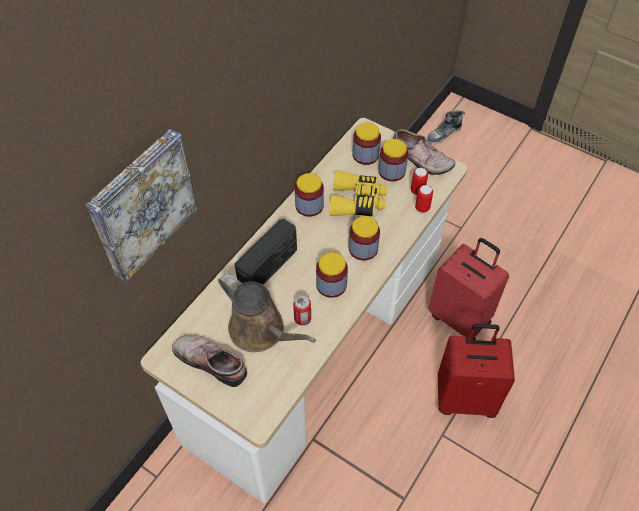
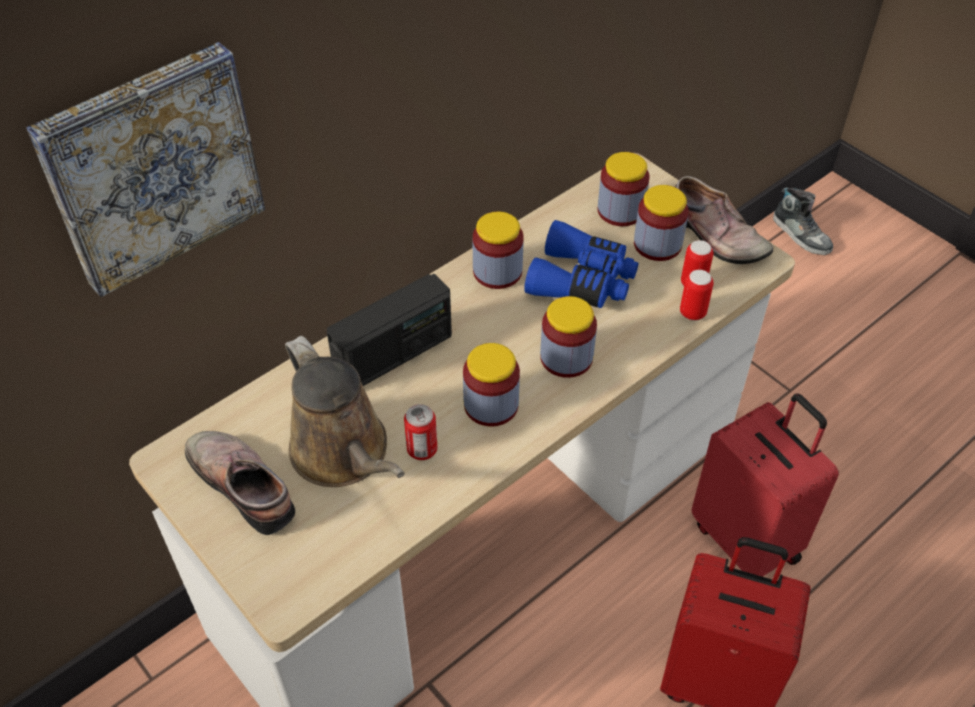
camera: 15 degrees right, 5 degrees down
(357, 201) = (582, 280): yellow binoculars -> blue binoculars
(444, 134) = (801, 234): shoe -> shoe turned 105 degrees counterclockwise

